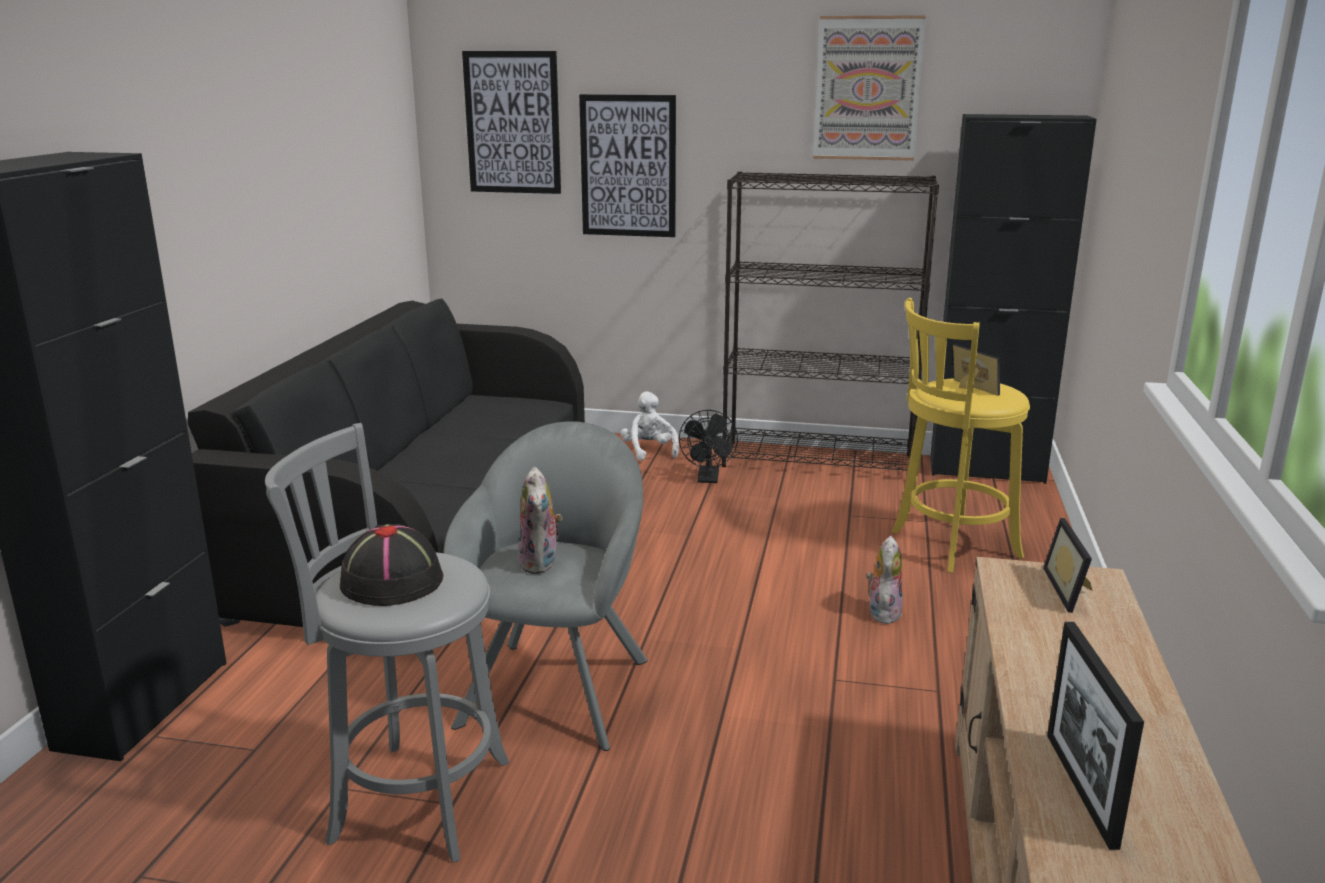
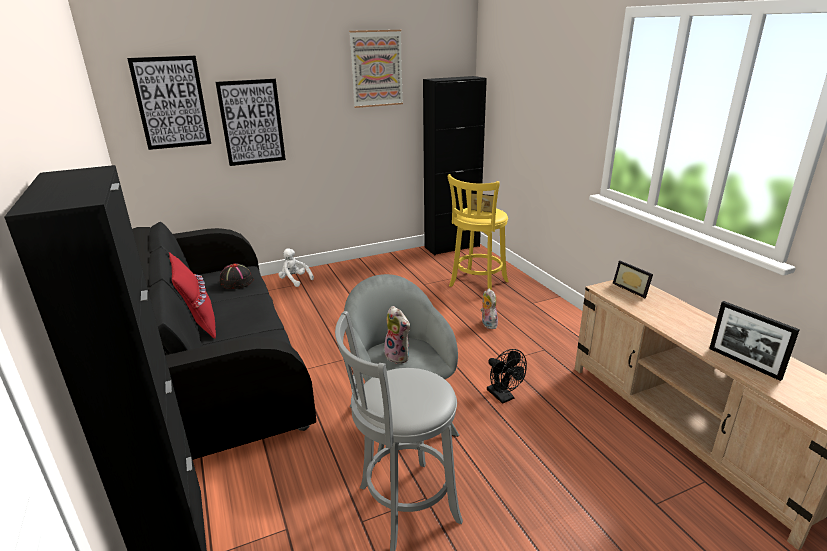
camera: 35 degrees left, 5 degrees up
(392, 581) = (403, 393): black hat -> black hat (236, 281)
(401, 454) = (199, 324): none -> red pillow
(708, 479) = (342, 286): black fan -> black fan (503, 397)
(818, 460) = (380, 262): black bookcase -> none

